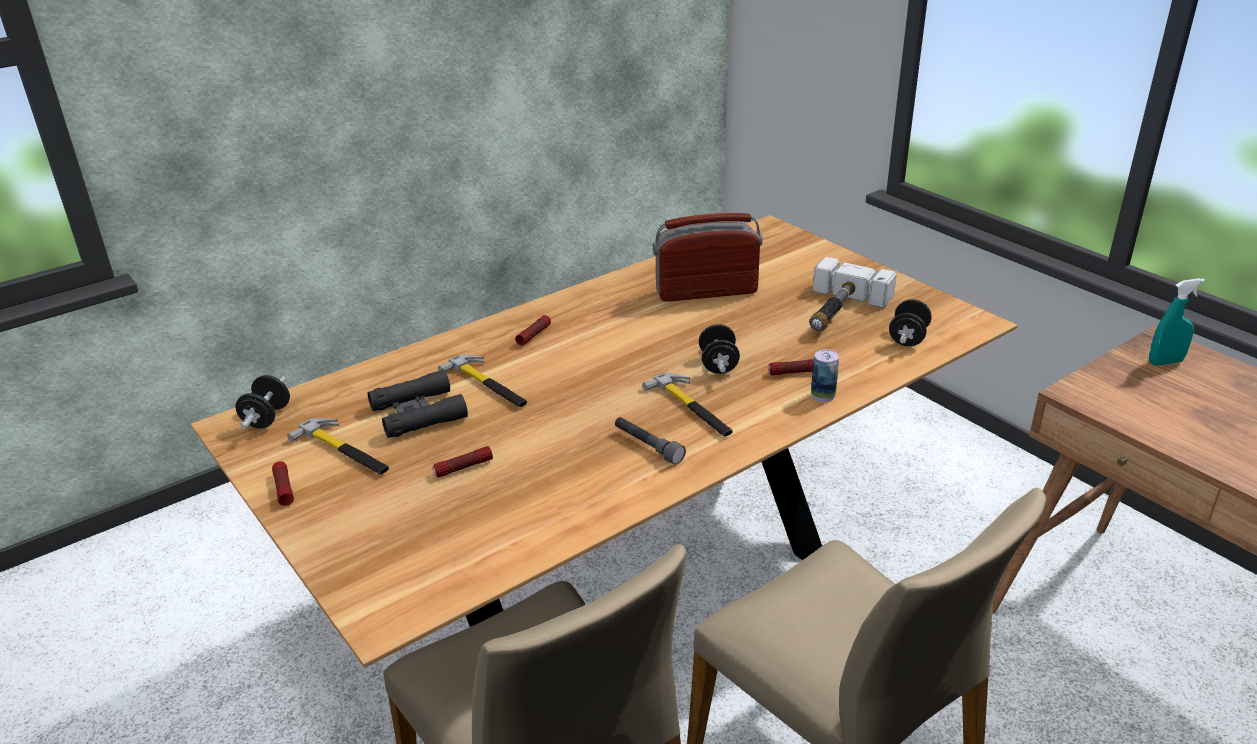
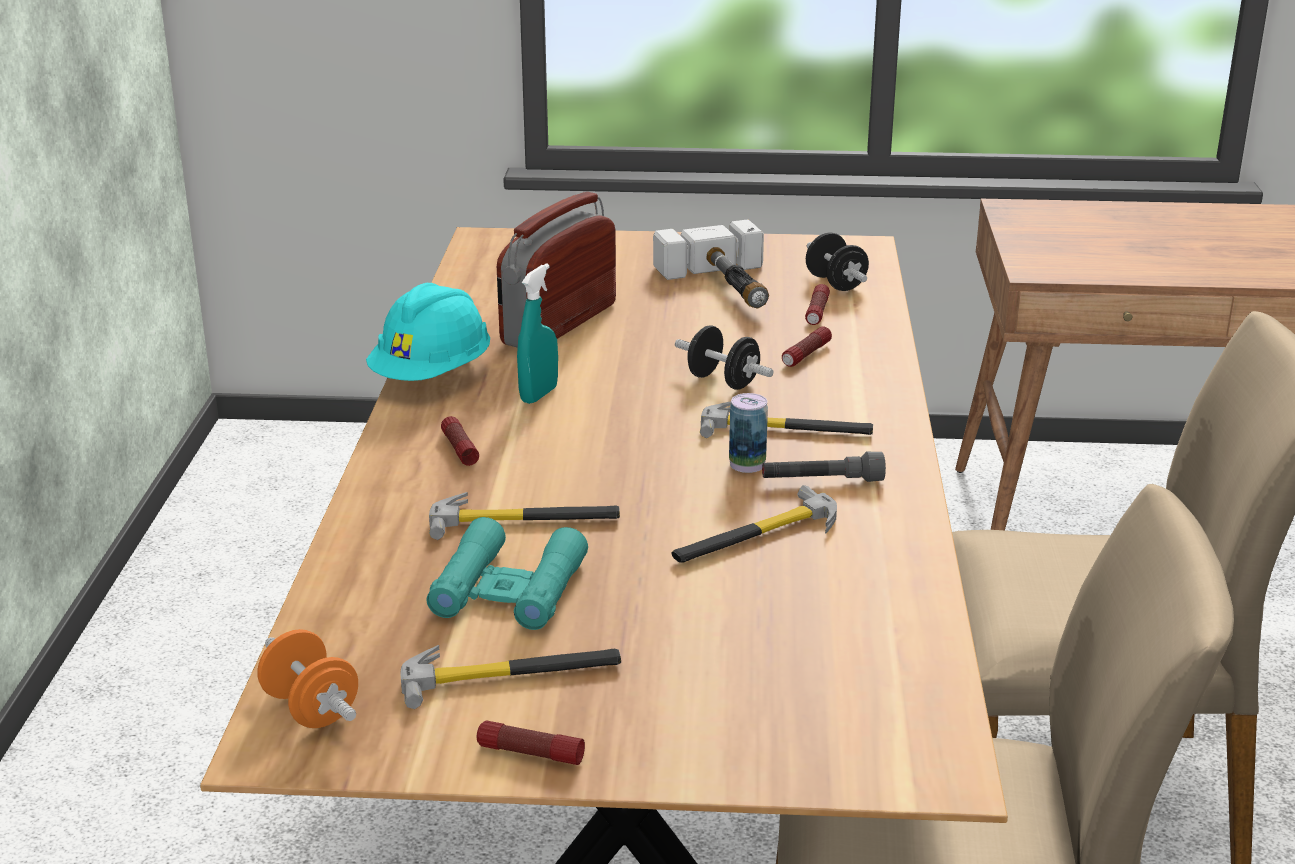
camera: 50 degrees left, 5 degrees down
(267, 418) = (311, 709): black dumbbell -> orange dumbbell
(418, 413) = (508, 589): black binoculars -> turquoise binoculars
(463, 468) = (690, 604): flashlight -> flashlight (817, 312)
(557, 454) = (756, 537): none -> hammer
(597, 292) = (432, 375): none -> turquoise hard hat
(822, 396) = (871, 361): can -> can (747, 464)
(1165, 362) = (1043, 221): turquoise spray bottle -> turquoise spray bottle (539, 395)

